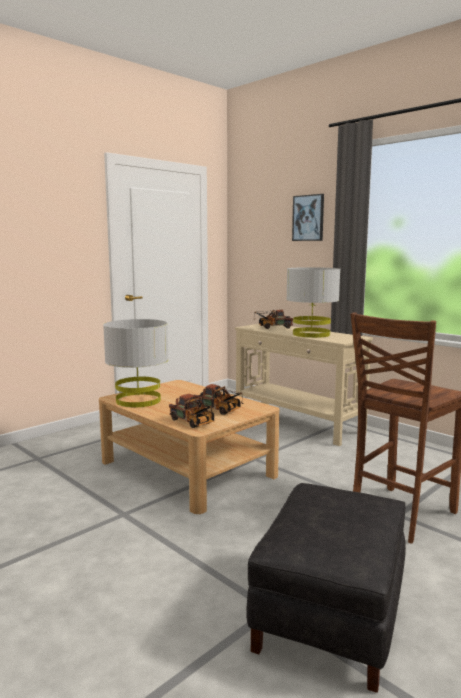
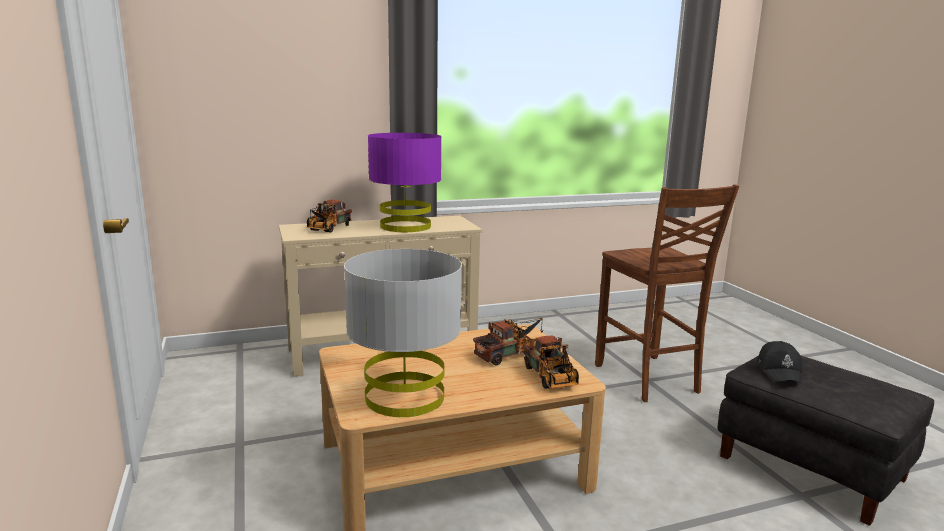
camera: 65 degrees left, 5 degrees up
(193, 423) = (551, 379): toy truck -> toy truck turned 90 degrees clockwise
(308, 218) = (326, 58): picture -> none
(311, 334) = (405, 226): grey table lamp -> purple table lamp
(322, 496) = (780, 370): none -> black cap

